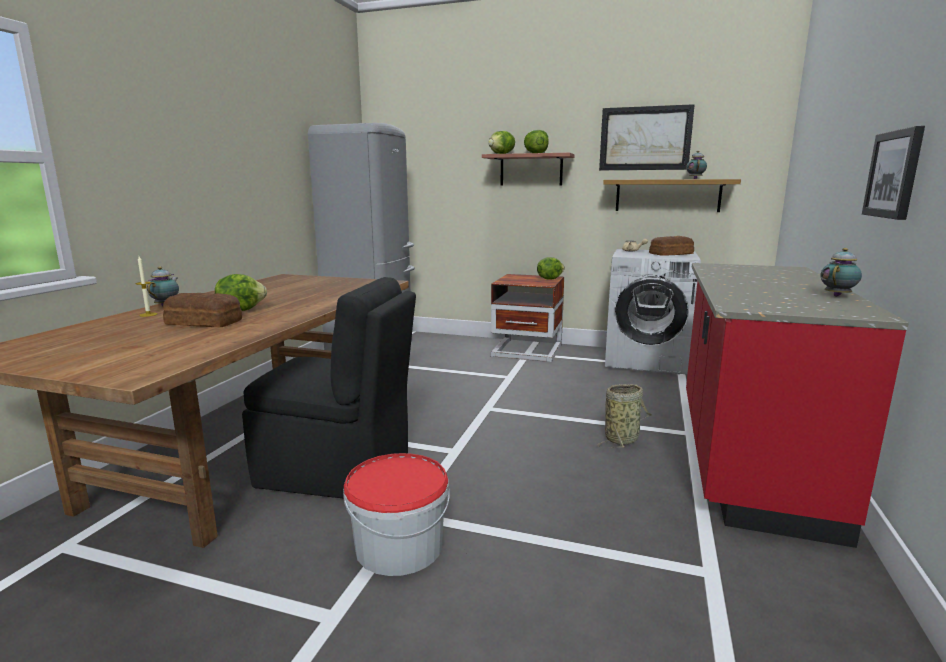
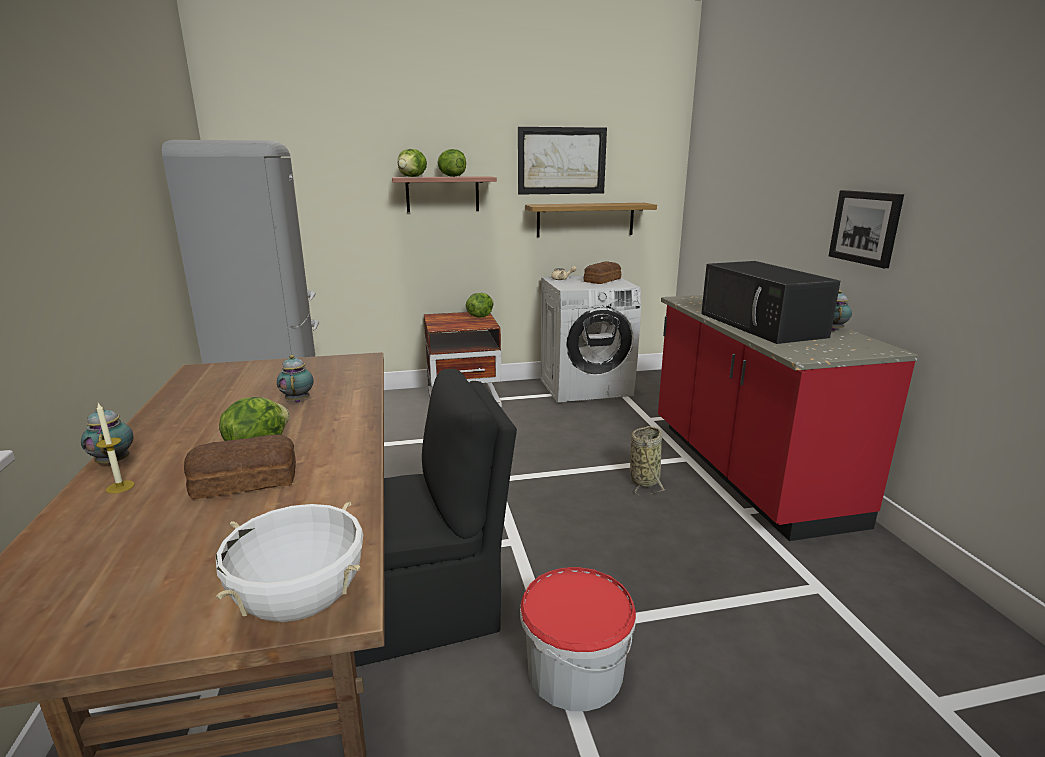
camera: 30 degrees left, 5 degrees up
(120, 371) = (300, 604): none -> white cooking pot
(695, 179) = (614, 203): teapot -> teapot (298, 400)
(753, 286) = (762, 325): none -> black microwave

